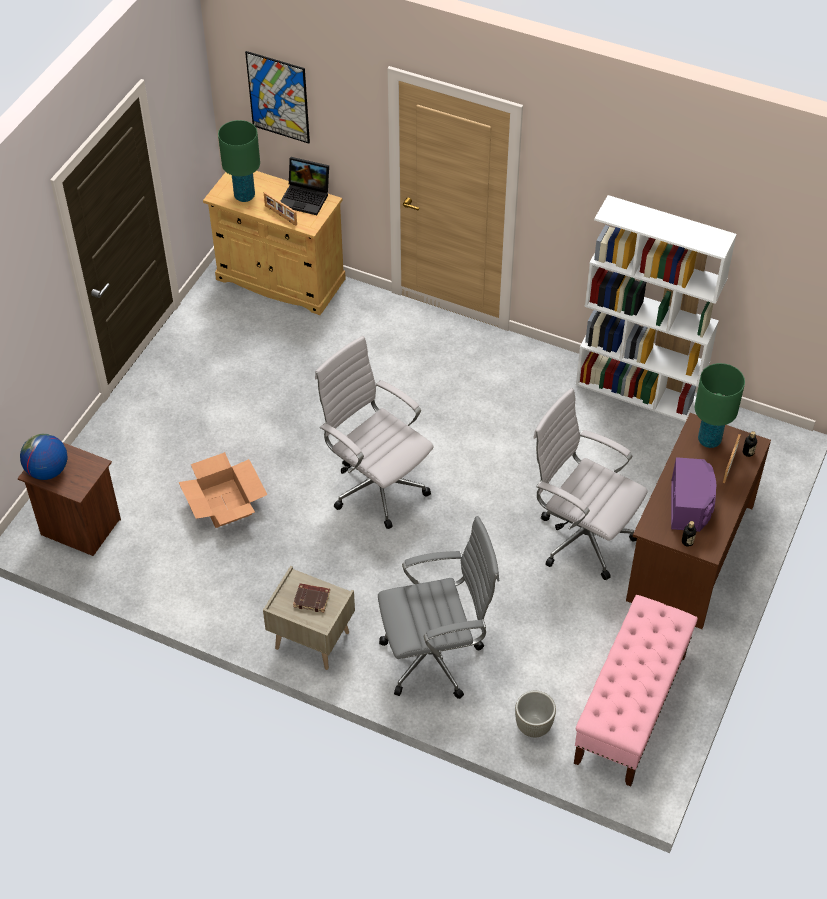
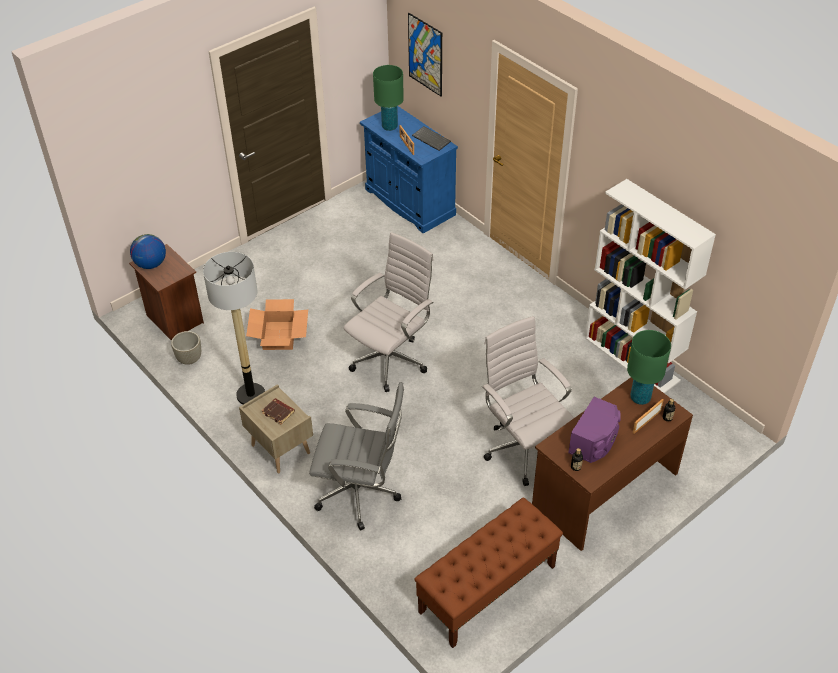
camera: 25 degrees right, 5 degrees down
(236, 588) = (251, 395): none -> floor lamp
(280, 279) = (409, 202): beige cabinet -> blue cabinet
(306, 198) = (432, 139): laptop -> keyboard
(376, 486) = (391, 360): white office chair -> white office chair turned 60 degrees clockwise
(533, 727) = (403, 572): grey planter -> grey planter (189, 359)
(630, 709) = (487, 589): pink bench -> brown bench

